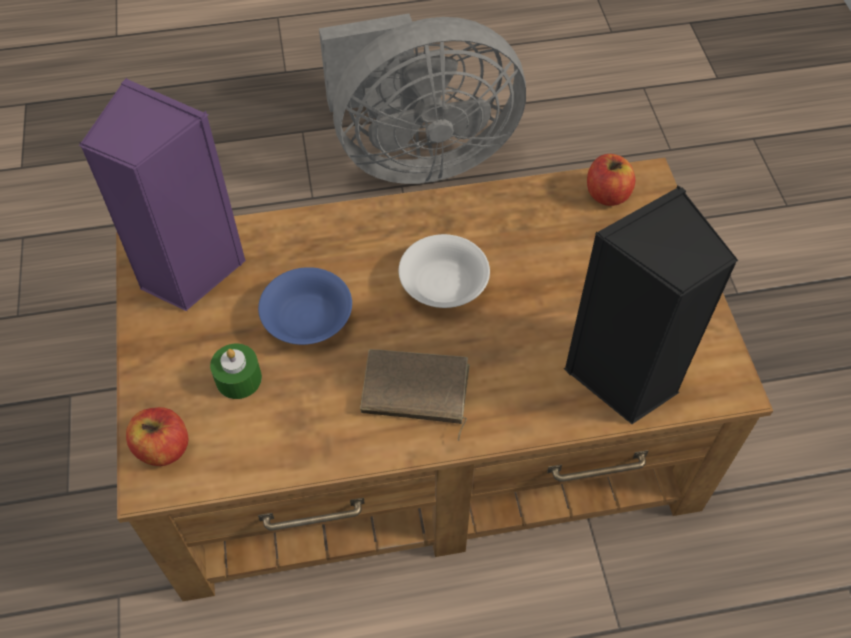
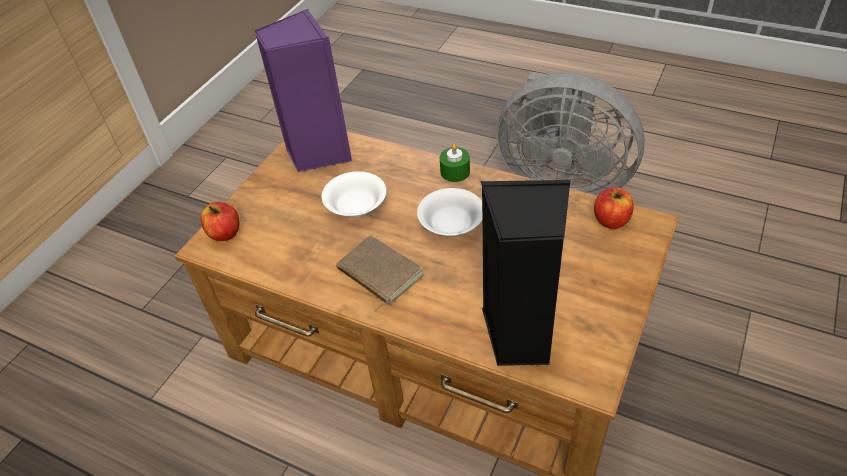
camera: 40 degrees right, 10 degrees down
(238, 379) = (292, 218): green candle -> green candle (455, 172)
(306, 319) = (355, 205): blue bowl -> white bowl

